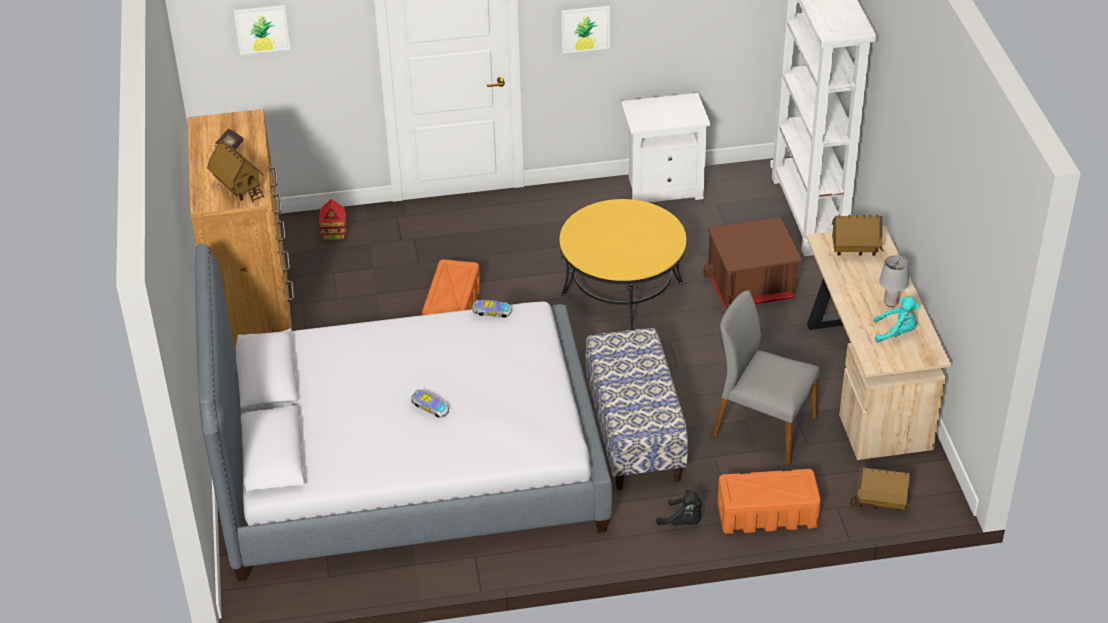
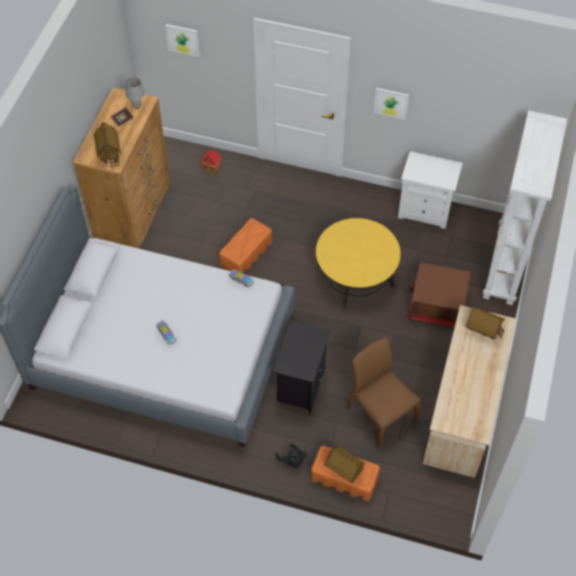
camera: 25 degrees right, 15 degrees up
(634, 434) = (300, 385): bench -> black nightstand
(763, 427) = (379, 414): grey chair -> brown chair
(880, 503) = (417, 501): toy house -> toy house (344, 470)
(890, 303) = (480, 380): grey table lamp -> grey table lamp (136, 106)
(896, 332) = (469, 405): turquoise plush toy -> none

